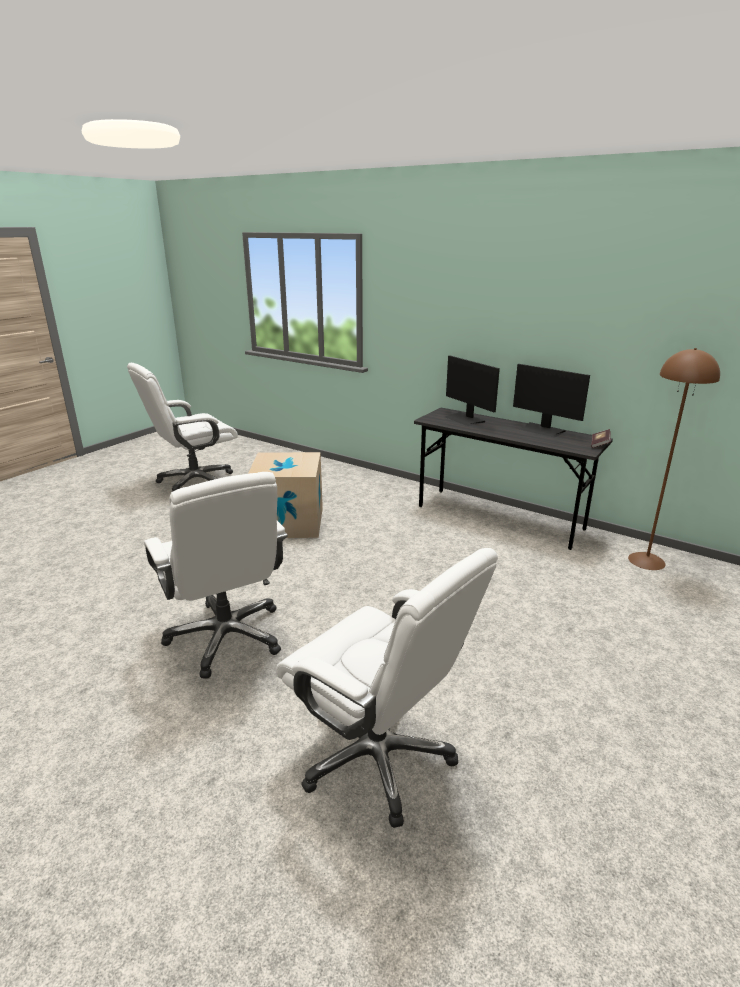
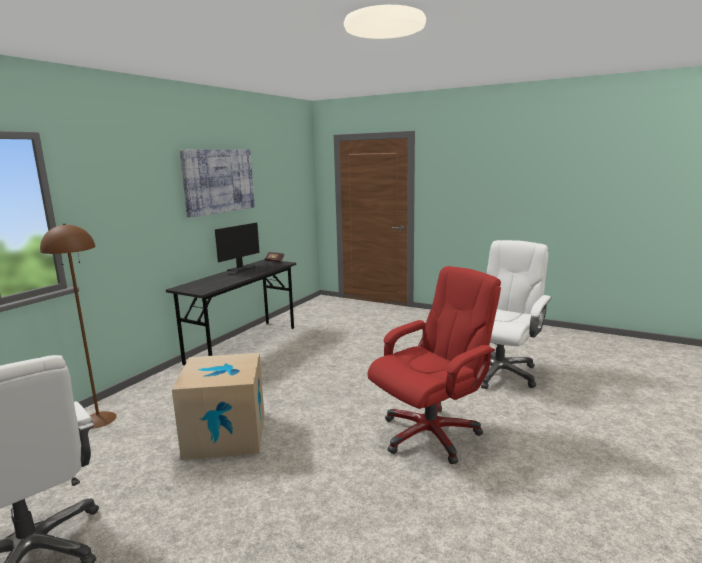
camera: 95 degrees left, 10 degrees down
(227, 637) = (430, 434): white office chair -> red office chair
(465, 419) = (207, 283): monitor -> none
(552, 300) = (218, 181): none -> picture
(646, 561) = (307, 314): brown floor lamp -> brown floor lamp (98, 420)

